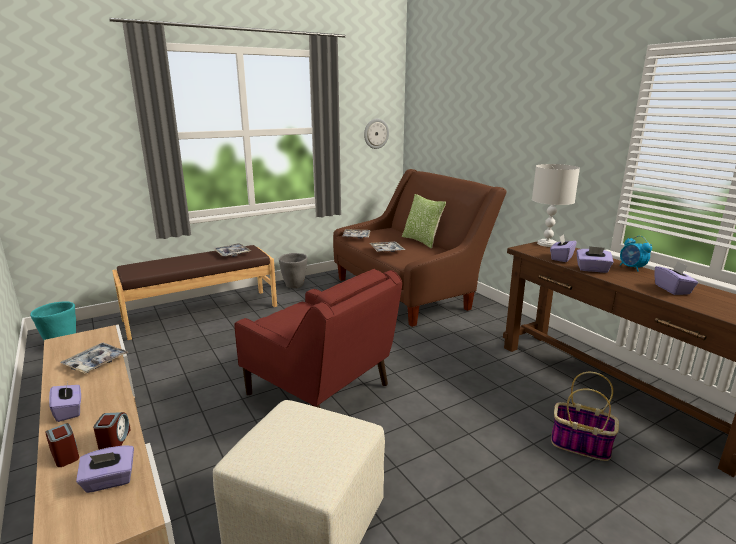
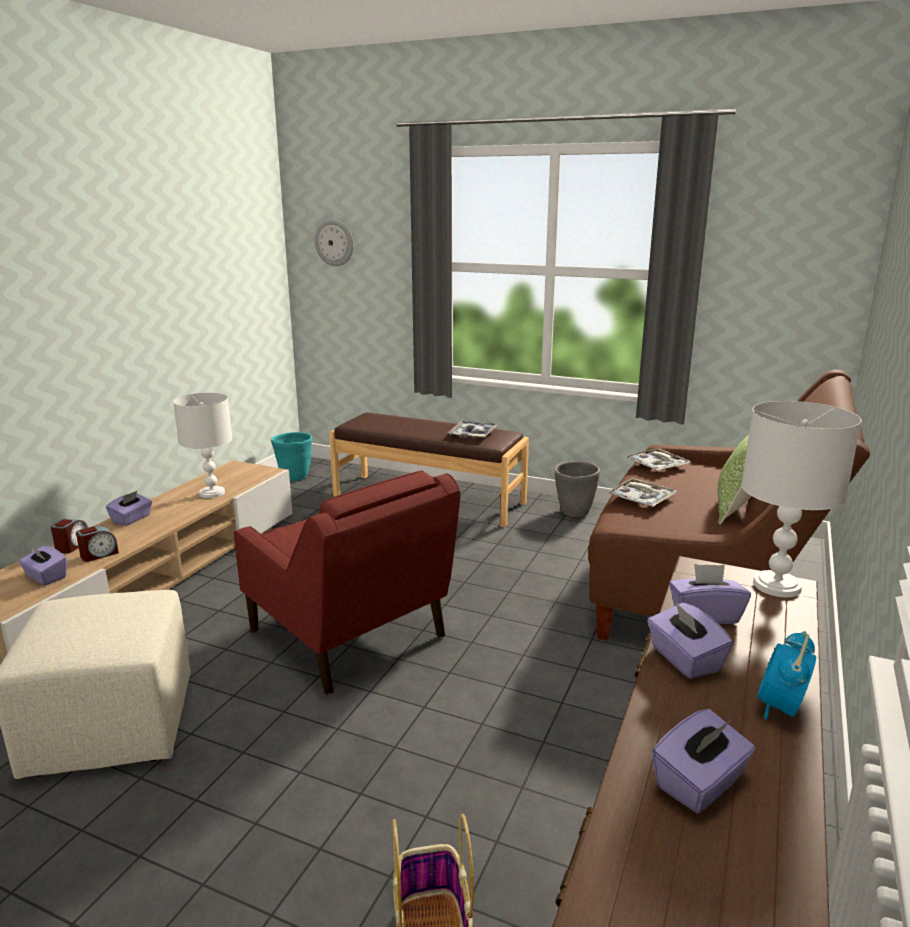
camera: 55 degrees right, 0 degrees up
(96, 362) = (212, 493): tray -> white table lamp
(320, 391) = (349, 636): red armchair -> red armchair turned 45 degrees counterclockwise
(376, 133) = (796, 291): wall clock -> wall clock (335, 243)

